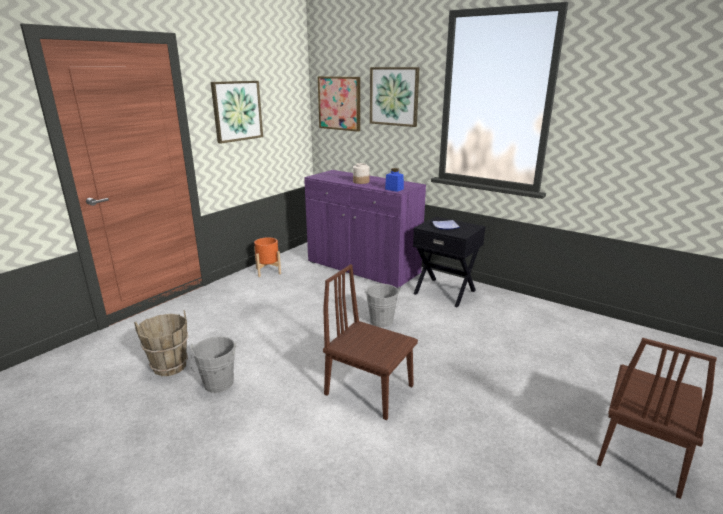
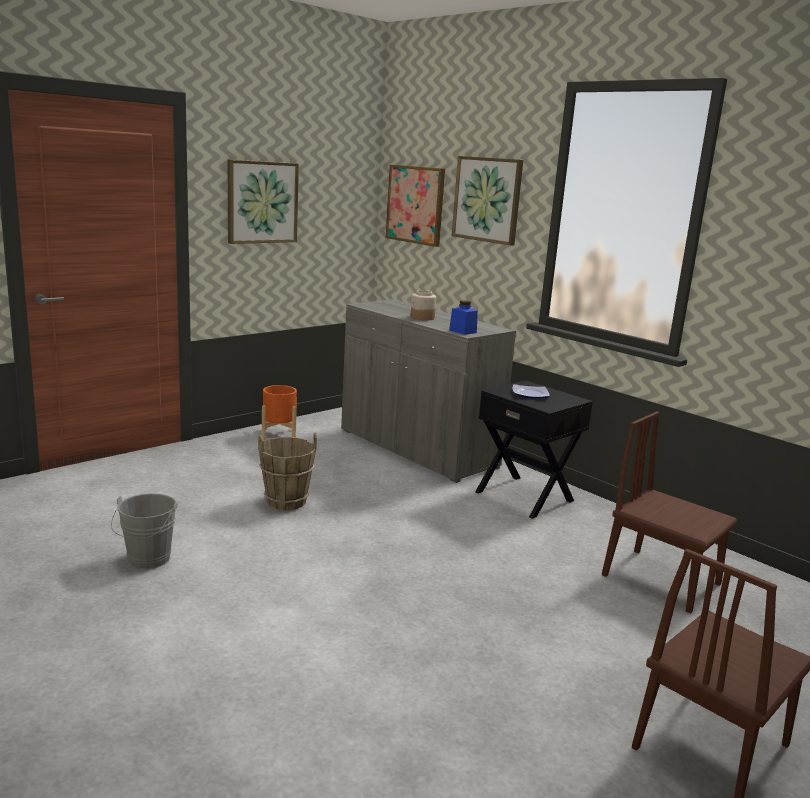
camera: 10 degrees right, 5 degrees down
(169, 366) = (95, 529): brown bucket -> brown bucket (286, 501)
(362, 268) = (417, 449): purple cabinet -> grey cabinet
(369, 390) = (347, 600): brown chair -> brown chair (661, 580)
(382, 323) = (408, 521): grey bucket -> none

